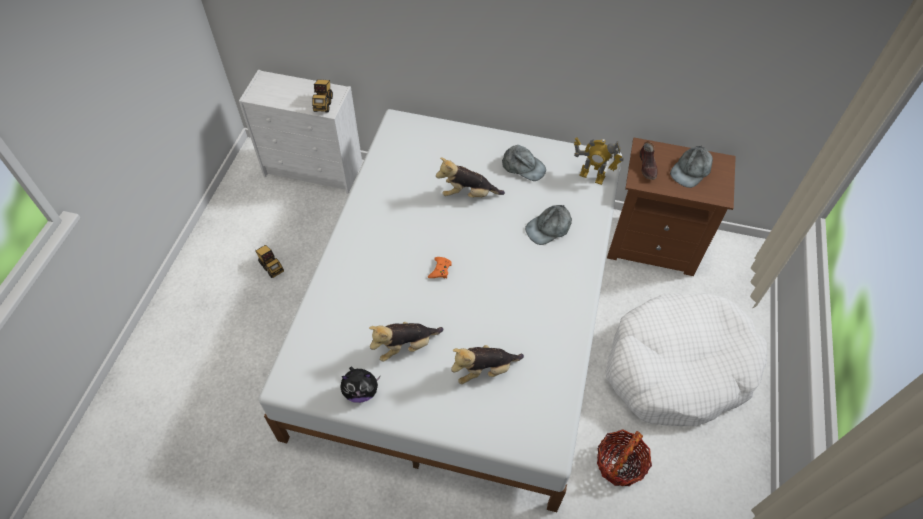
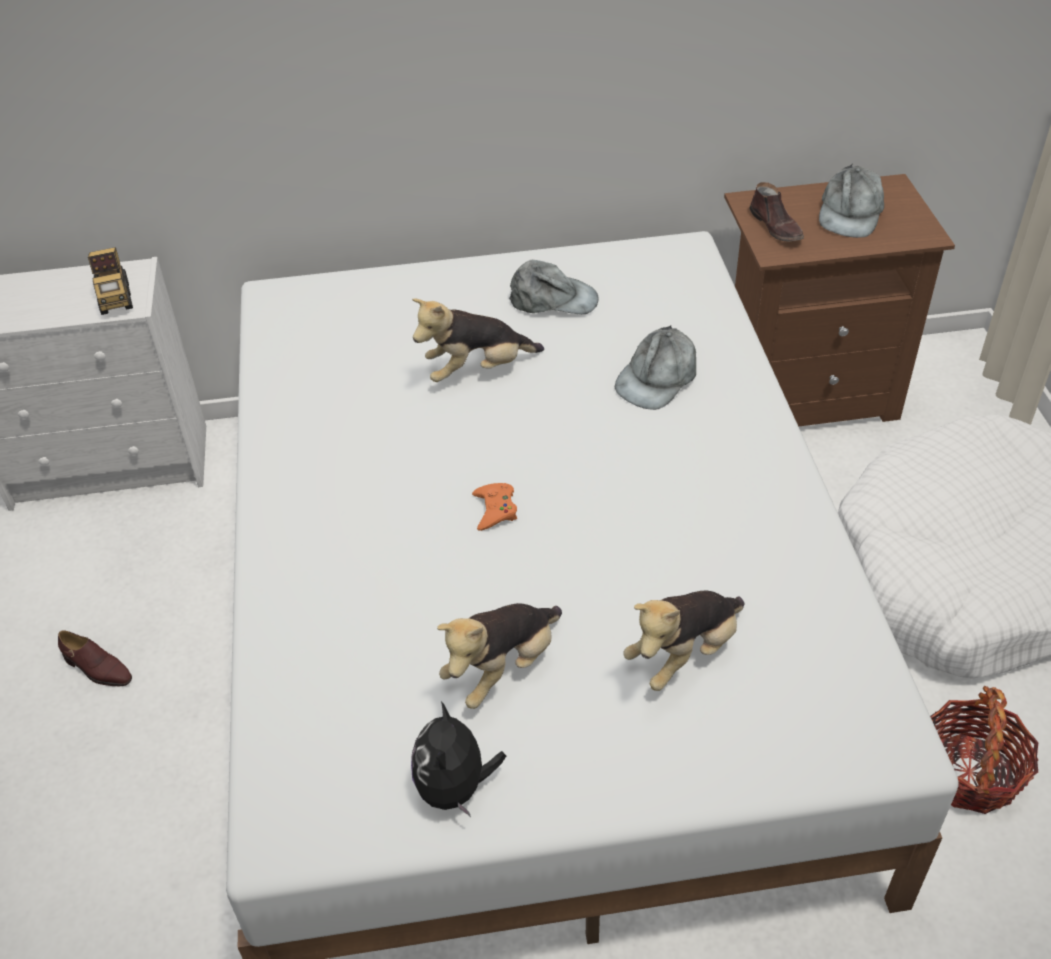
camera: 20 degrees left, 10 degrees down
(271, 266) = (97, 669): toy truck -> brown shoe
(361, 391) = (455, 788): plush toy -> plush toy turned 120 degrees clockwise
(592, 176) = (683, 278): toy robot -> none

